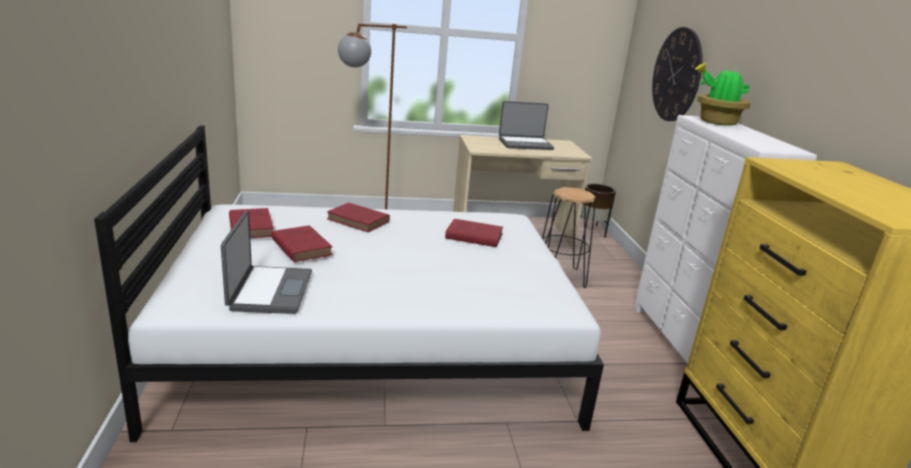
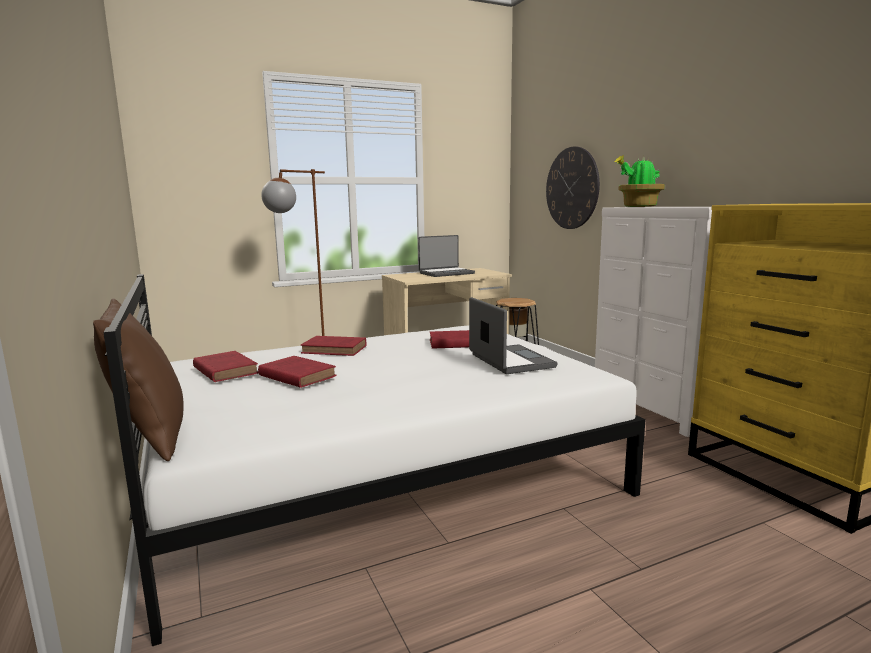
camera: 15 degrees left, 10 degrees down
(154, 285) = (150, 436): none -> brown pillow
(269, 291) = (295, 414): laptop -> laptop (509, 361)

